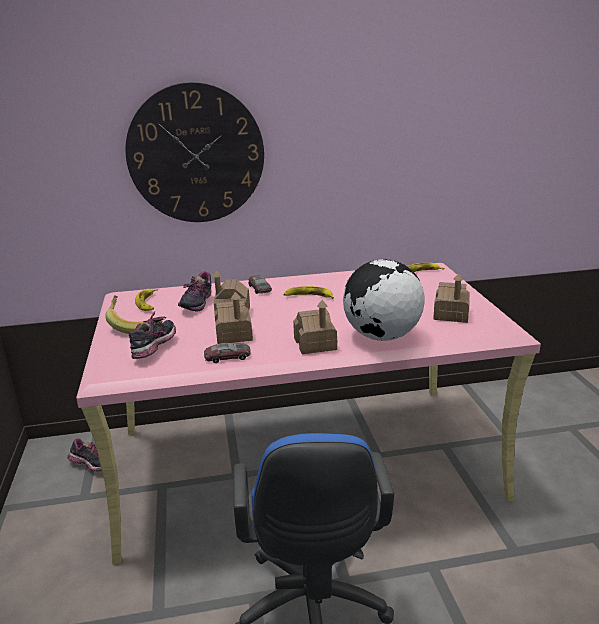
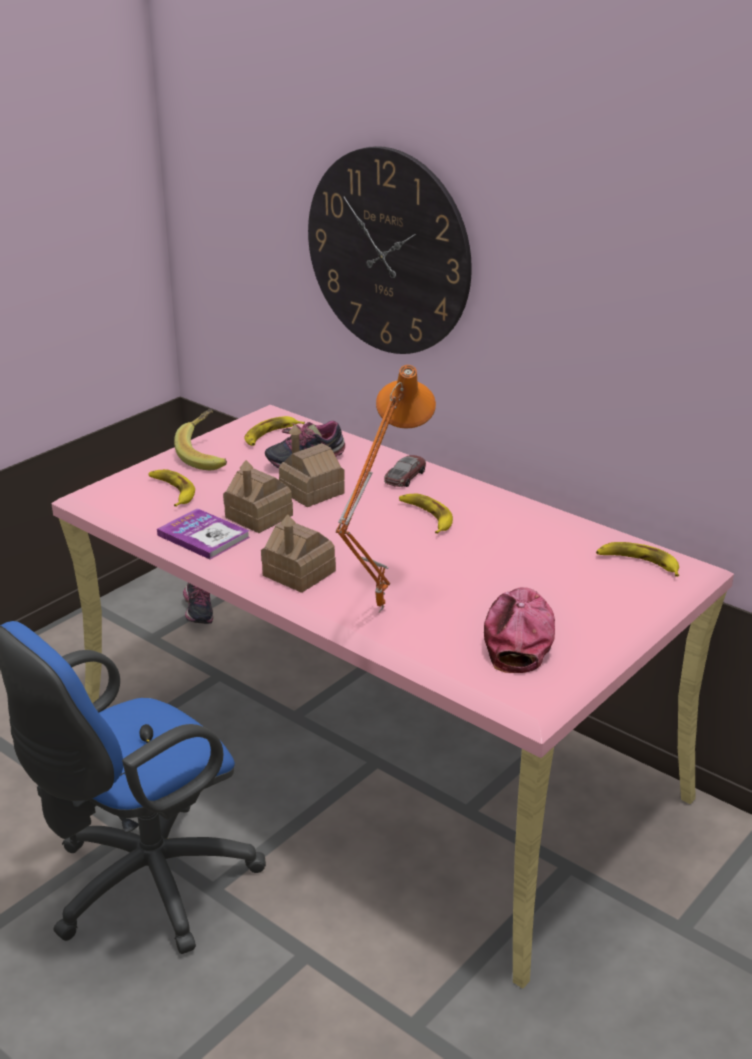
camera: 50 degrees right, 5 degrees up
(155, 349) = (172, 491): shoe -> banana
(227, 357) = (203, 536): toy car -> book
(381, 336) = (377, 608): globe -> orange table lamp
(451, 314) = (518, 636): toy house -> cap

